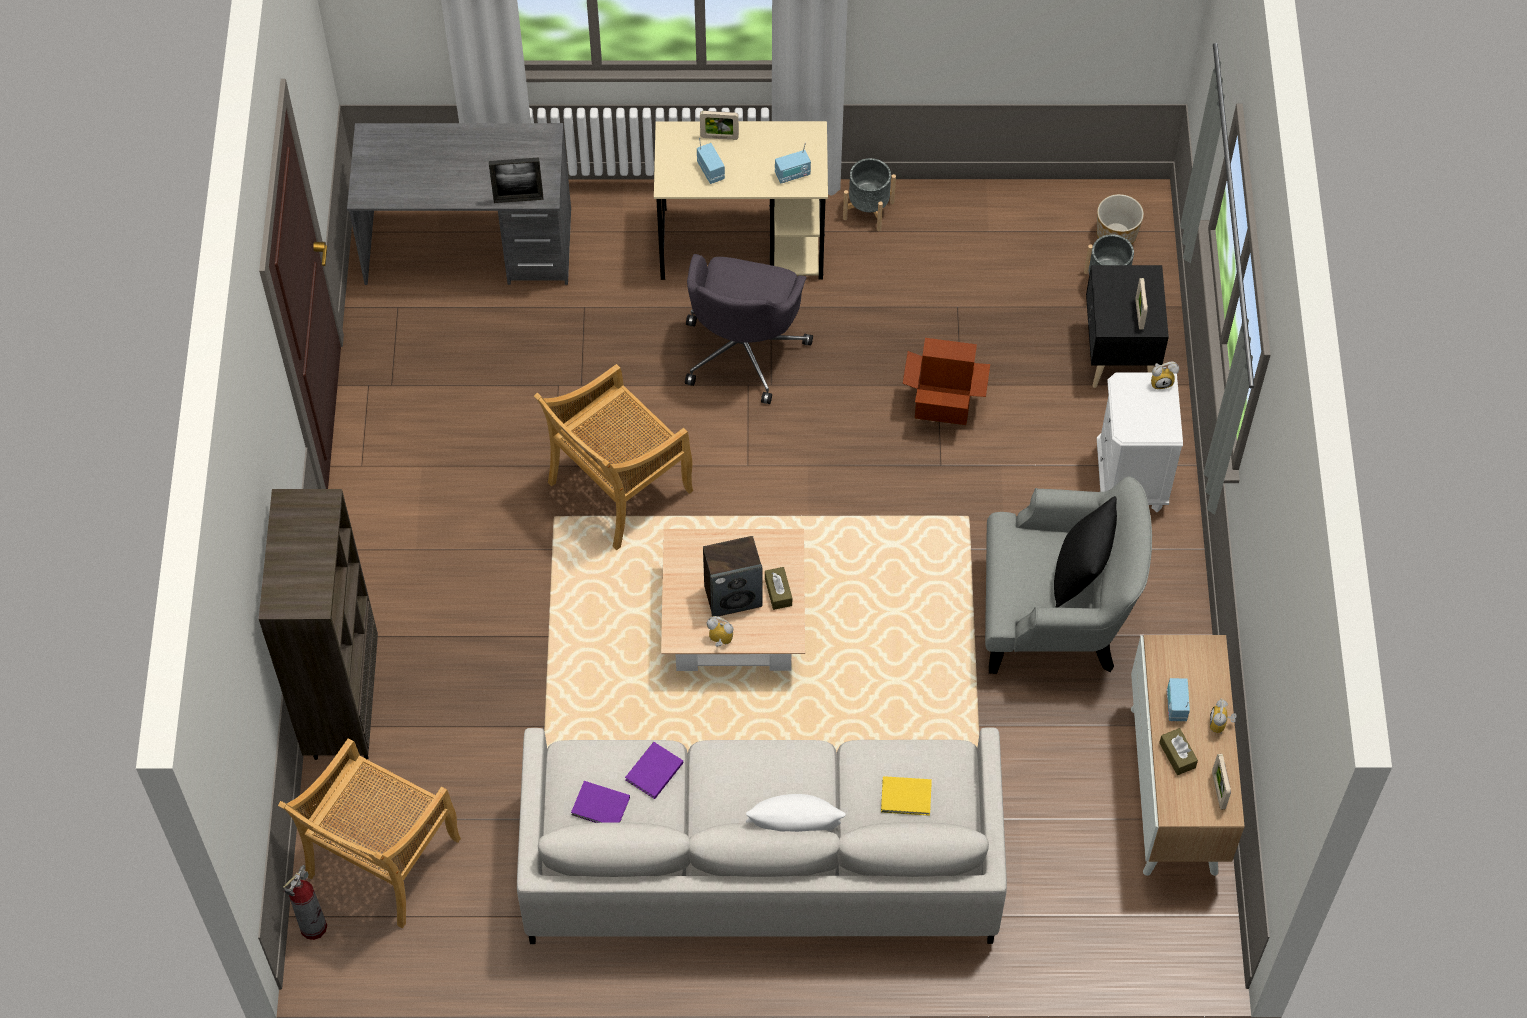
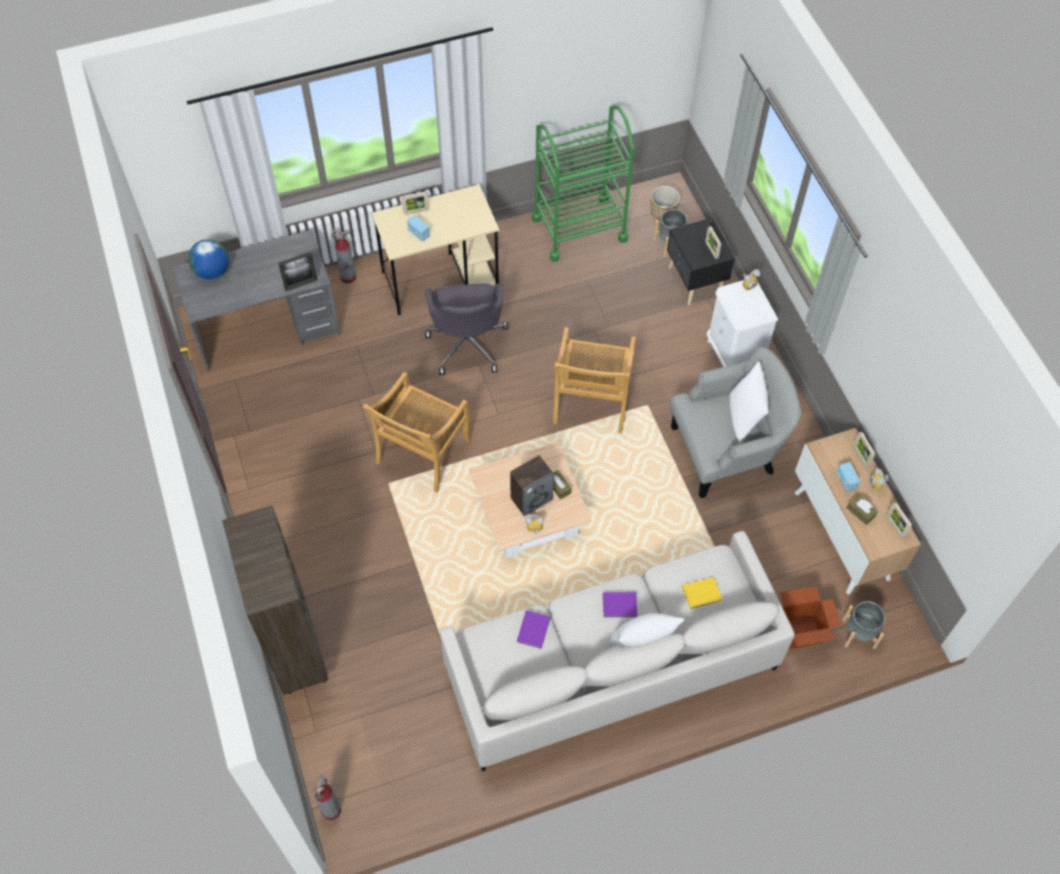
camera: 20 degrees left, 0 degrees up
(382, 860) = (361, 748): beige chair -> beige chair (591, 402)
(404, 145) = (212, 271): none -> globe
(601, 807) = (508, 665): purple book -> purple book (620, 606)
(611, 203) = (348, 277): none -> fire extinguisher
(792, 174) = (471, 222): radio -> none
(868, 210) = (509, 238): grey planter -> grey planter (858, 633)
(943, 404) = (603, 341): cardboard box -> cardboard box (799, 632)
(978, 225) = (579, 229): none -> green cart
(1080, 573) = (744, 417): black pillow -> white pillow
(1214, 678) = (860, 456): none -> picture frame

